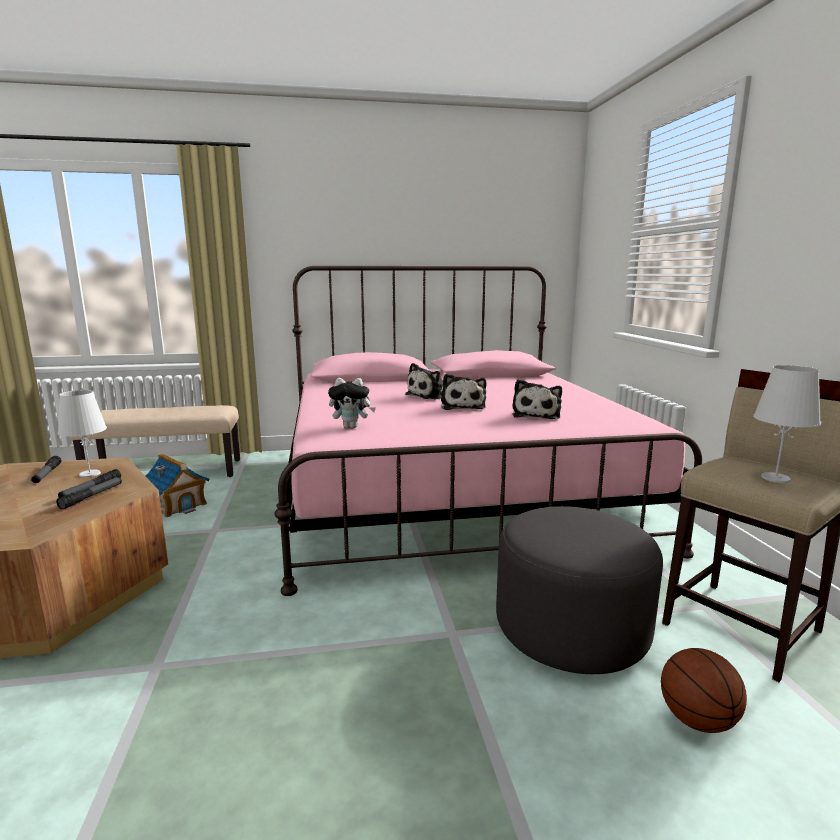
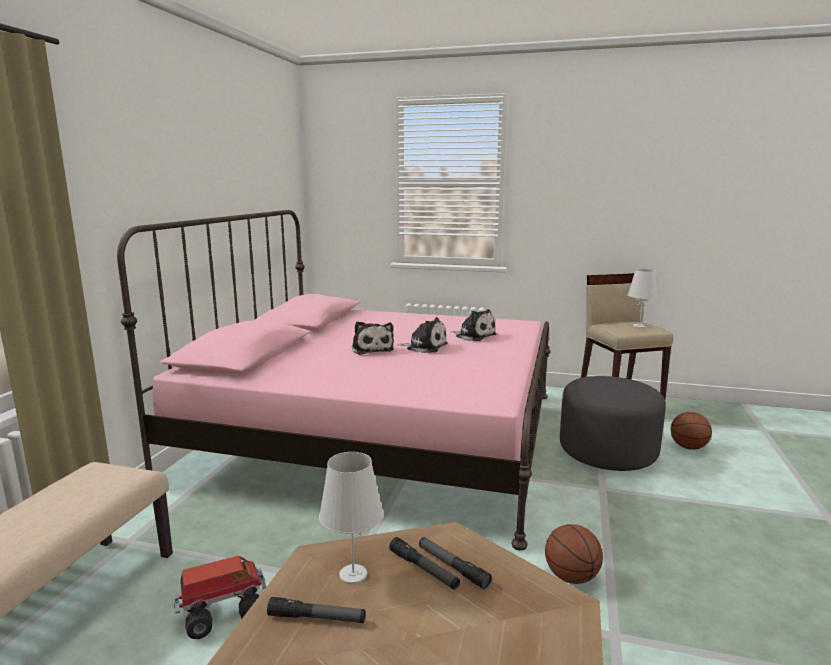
camera: 65 degrees left, 0 degrees up
(177, 504) = (222, 613): toy house -> toy truck
(247, 629) = (571, 576): none -> basketball
(352, 427) = (455, 386): plush toy -> none

